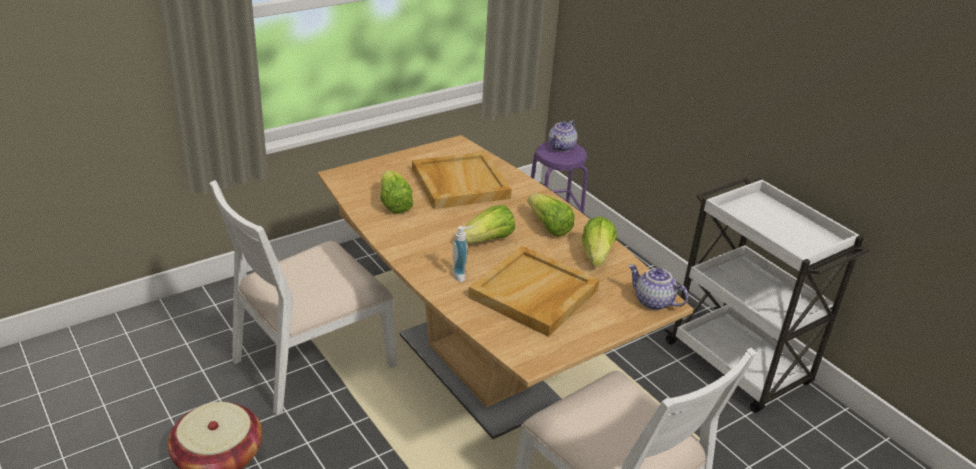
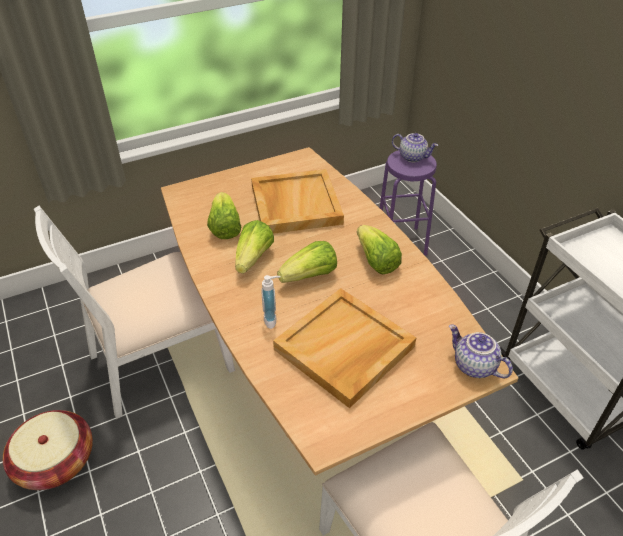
camera: 10 degrees right, 10 degrees up
(562, 147) = (413, 157): teapot -> teapot turned 105 degrees counterclockwise
(596, 255) = (421, 300): lettuce -> lettuce (253, 258)

